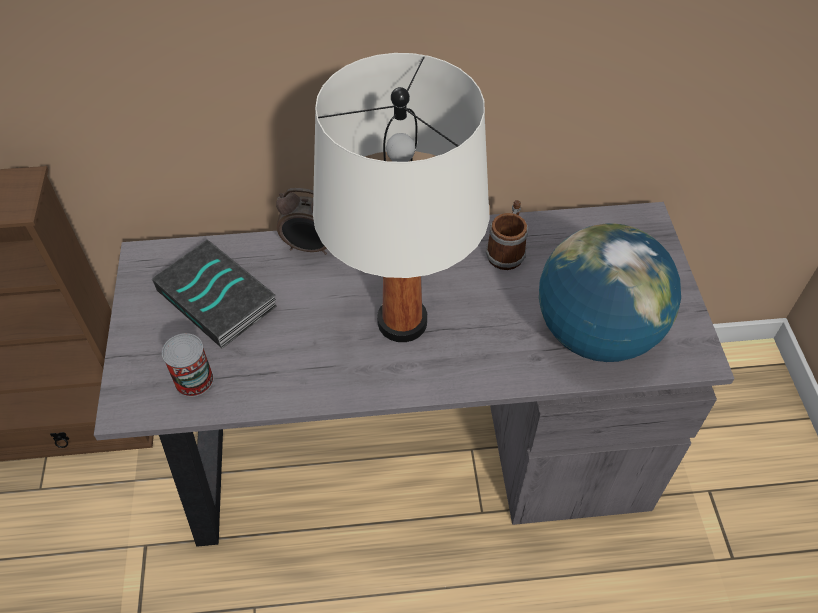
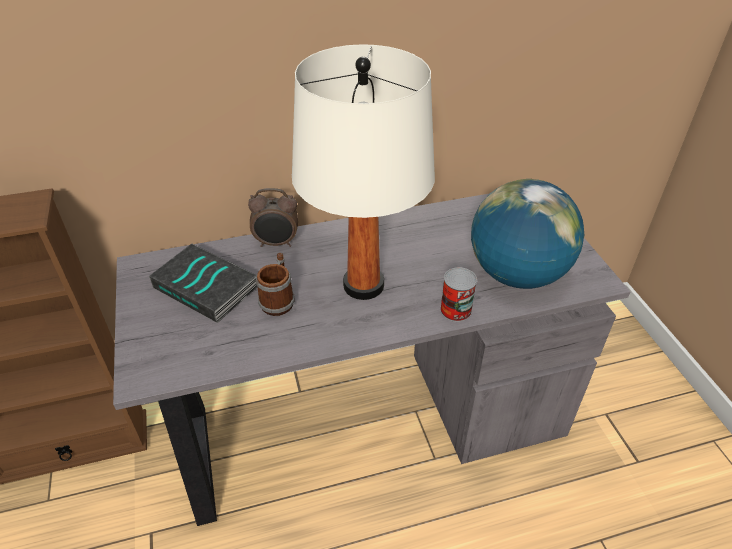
camera: 10 degrees left, 10 degrees down
(194, 380) = (197, 349): can -> can (455, 310)
(507, 251) = (432, 228): mug -> mug (279, 299)

